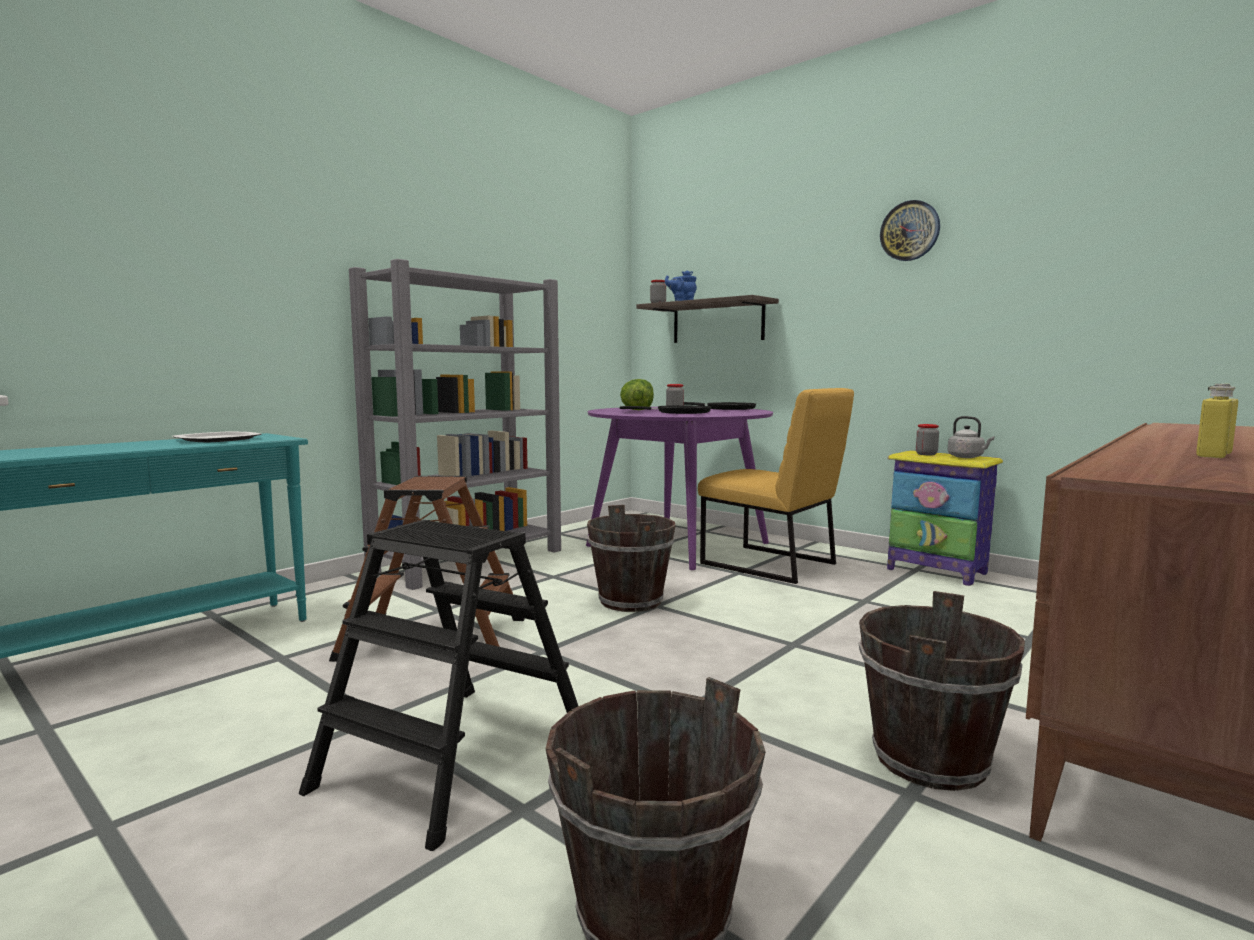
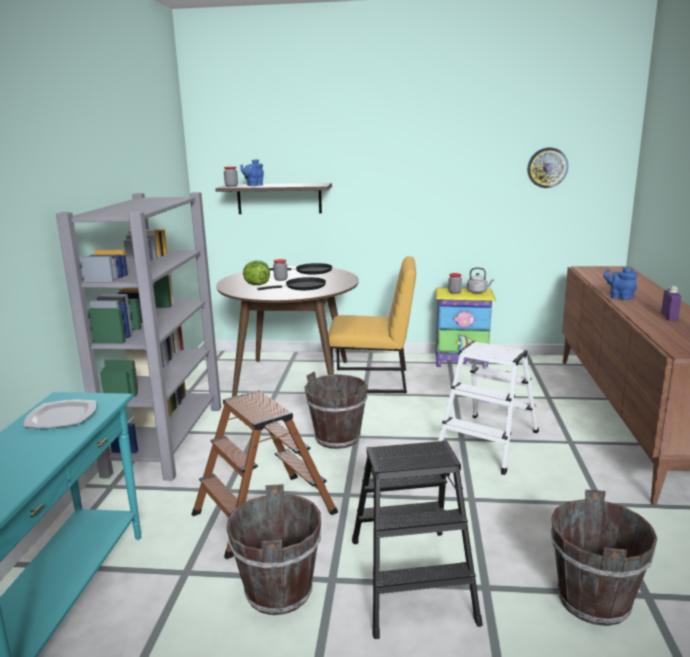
camera: 35 degrees left, 10 degrees up
(678, 545) = (293, 379): purple dining table -> brown dining table
(830, 658) = (488, 442): none -> white step ladder
(910, 231) = (427, 142): wall clock -> wall clock (547, 167)
(931, 760) = (589, 484): brown bucket -> brown bucket (279, 592)
(1158, 439) = (619, 297): none -> blue teapot
(1214, 455) = (669, 317): yellow bottle -> purple bottle

